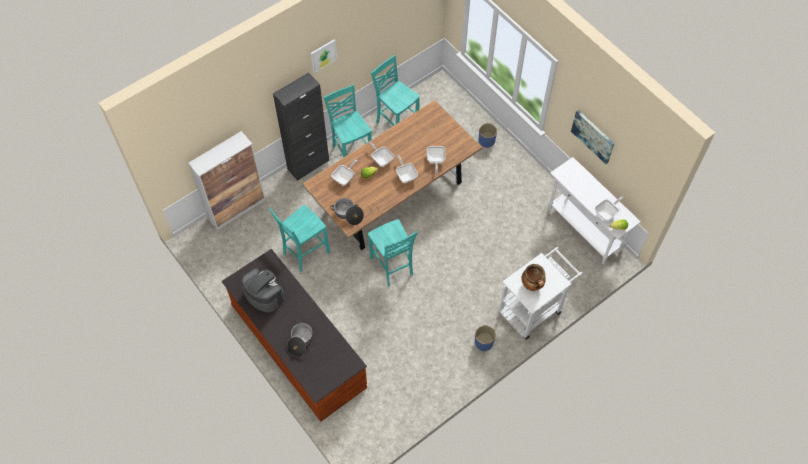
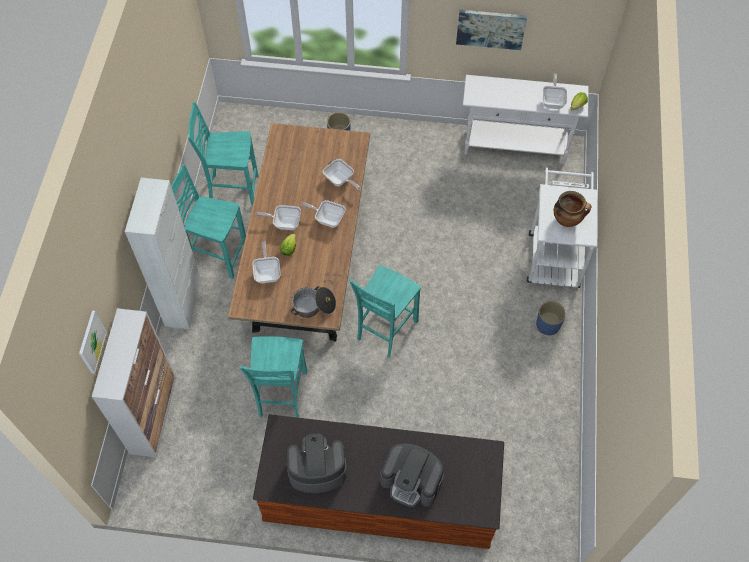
camera: 45 degrees left, 0 degrees up
(300, 341) = (411, 481): cooking pot -> coffee machine
(308, 165) = (183, 303): black cabinet -> white cabinet
(323, 55) = (141, 145): picture -> picture (91, 342)
(392, 267) = (385, 330): turquoise chair -> turquoise chair turned 105 degrees clockwise

